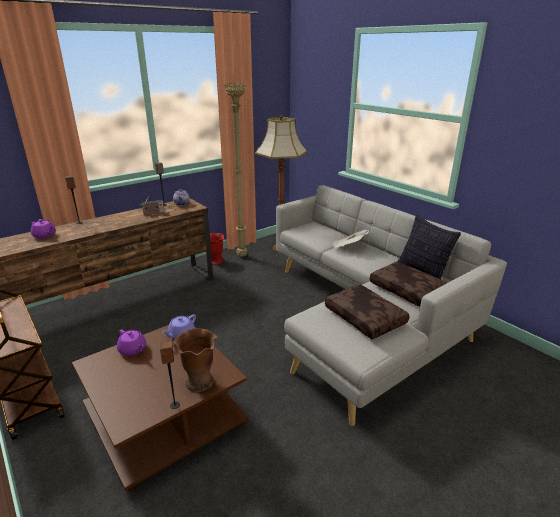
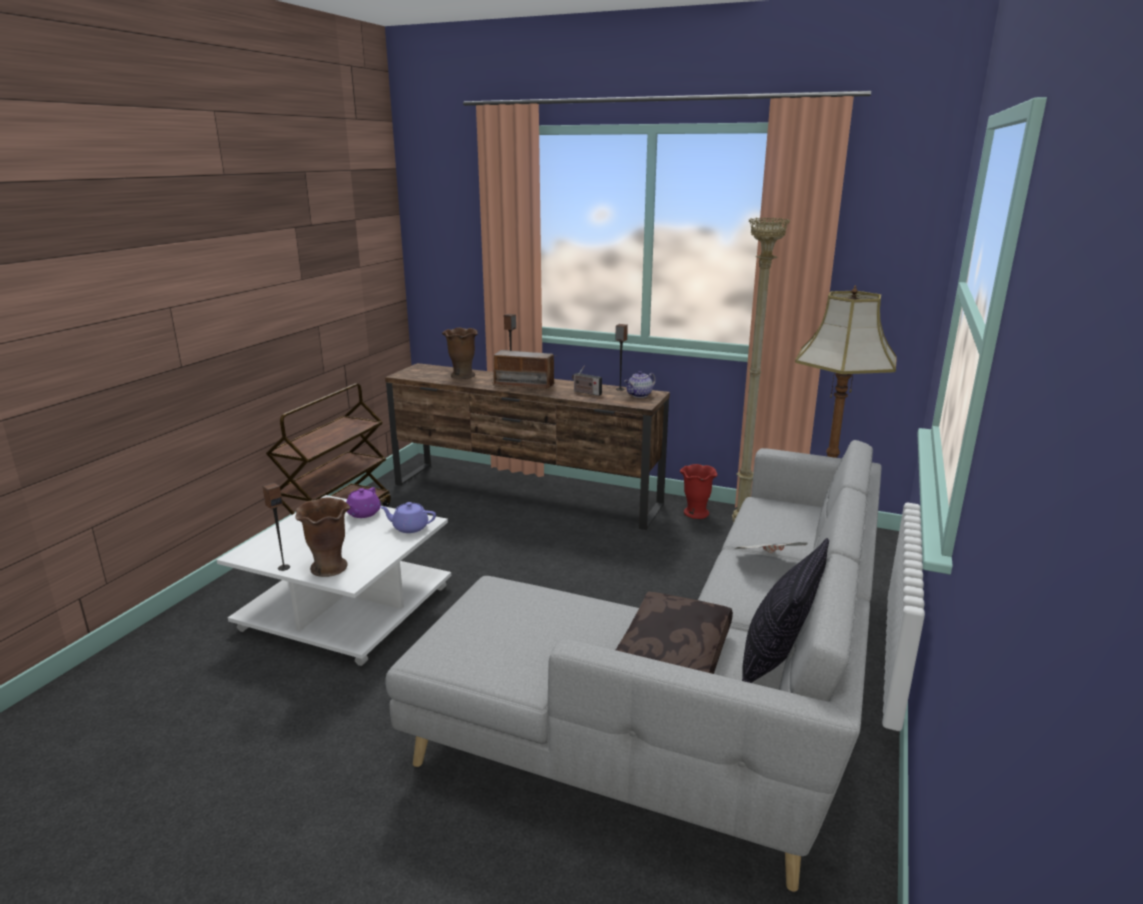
camera: 60 degrees right, 5 degrees down
(45, 235) = (462, 375): purple teapot -> brown vase
(107, 224) = (524, 385): none -> radio
(167, 418) = (347, 609): brown coffee table -> white coffee table
(366, 318) = (532, 634): brown pillow -> none

